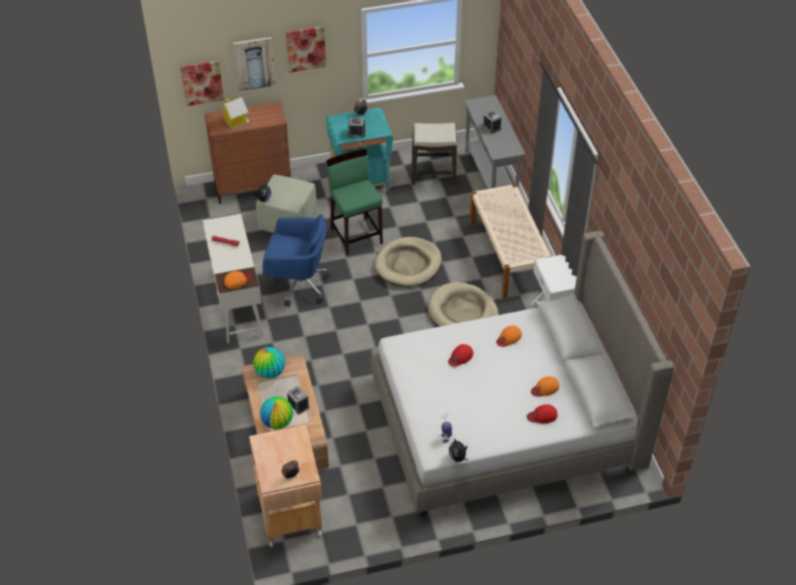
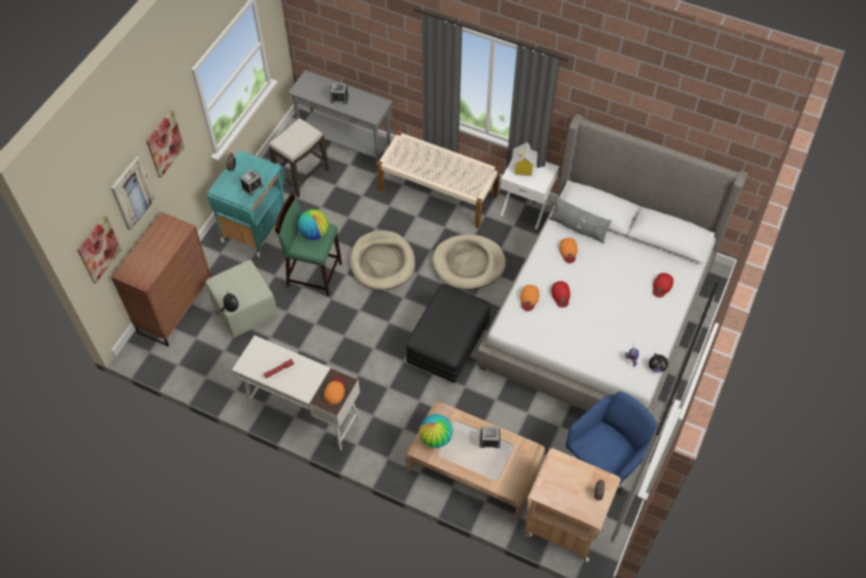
camera: 50 degrees left, 10 degrees up
(235, 121) = (150, 260): toy house -> toy house (523, 168)
(278, 422) = (495, 468): globe -> globe (315, 233)
(298, 287) = (329, 354): blue office chair -> blue office chair (603, 467)
(377, 346) = (448, 344): none -> black ottoman
(538, 331) = (578, 228): none -> grey pillow
(545, 388) = (637, 265): orange cap -> orange cap (529, 298)

